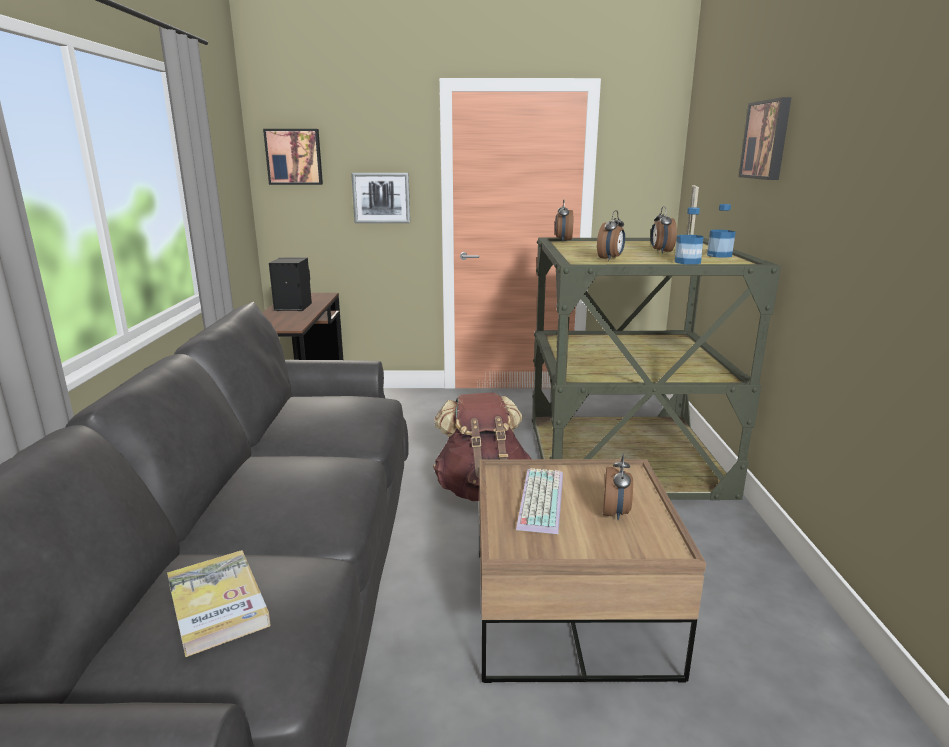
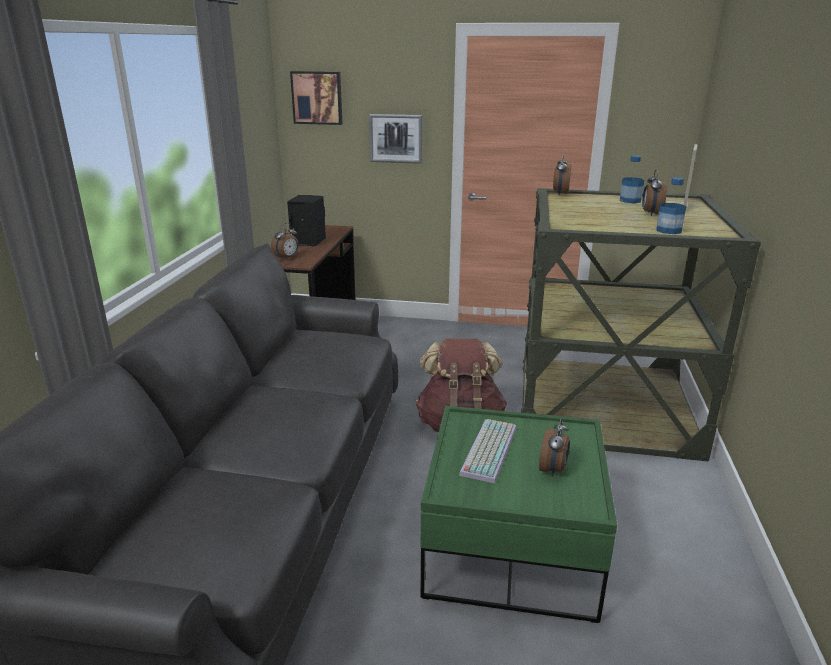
camera: 10 degrees right, 5 degrees up
(217, 604) = (203, 513): book -> none
(569, 611) = (511, 547): brown coffee table -> green coffee table
(610, 259) = (594, 222): alarm clock -> alarm clock (287, 258)
(719, 255) = (708, 222): bottle -> bottle (630, 200)
(767, 140) = (766, 109): picture -> none

